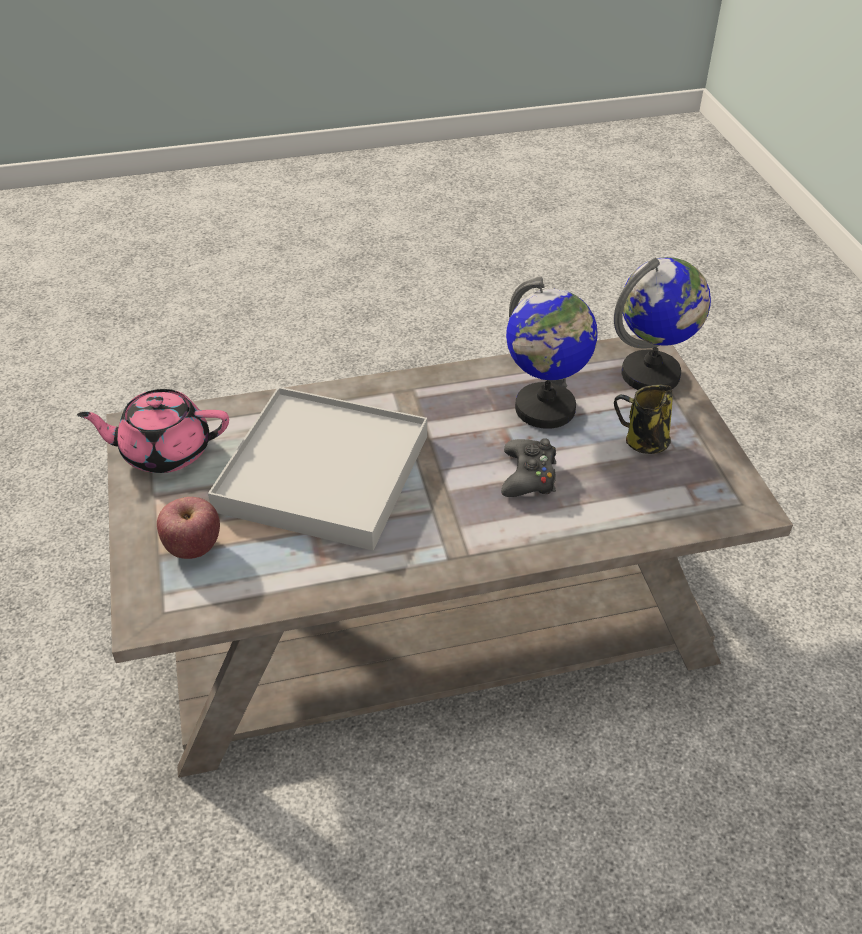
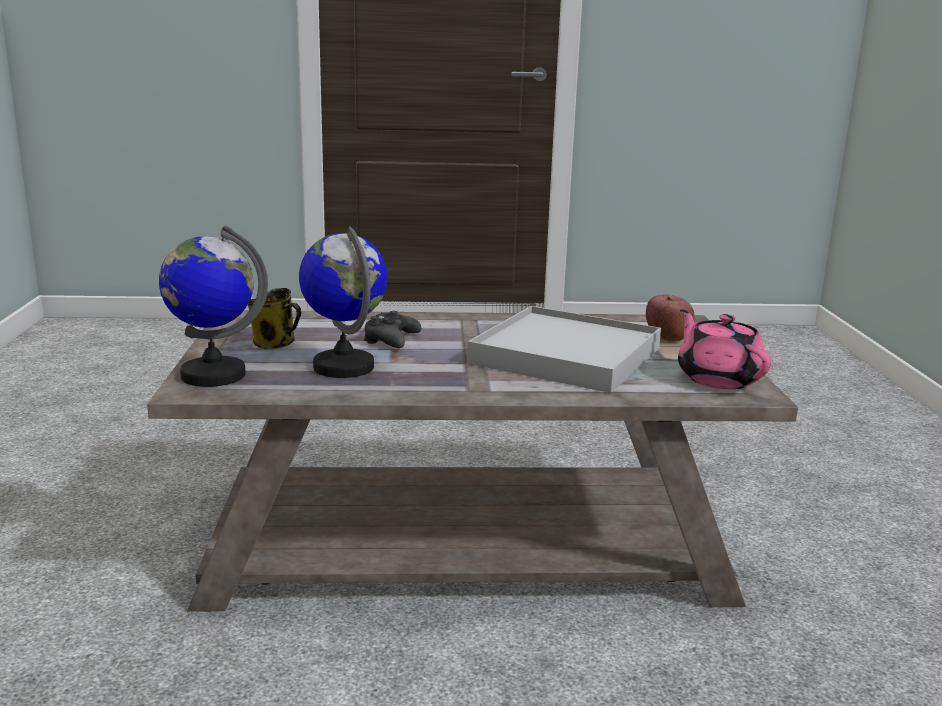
camera: 170 degrees left, 25 degrees down
(164, 451) = (718, 378): pink teapot -> pink teapot turned 120 degrees counterclockwise

